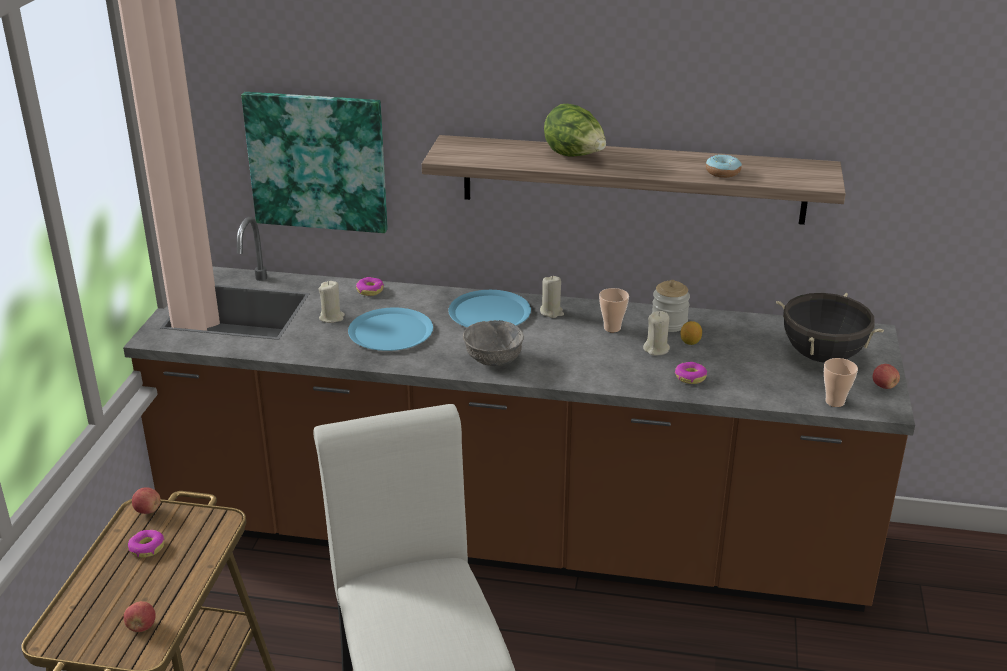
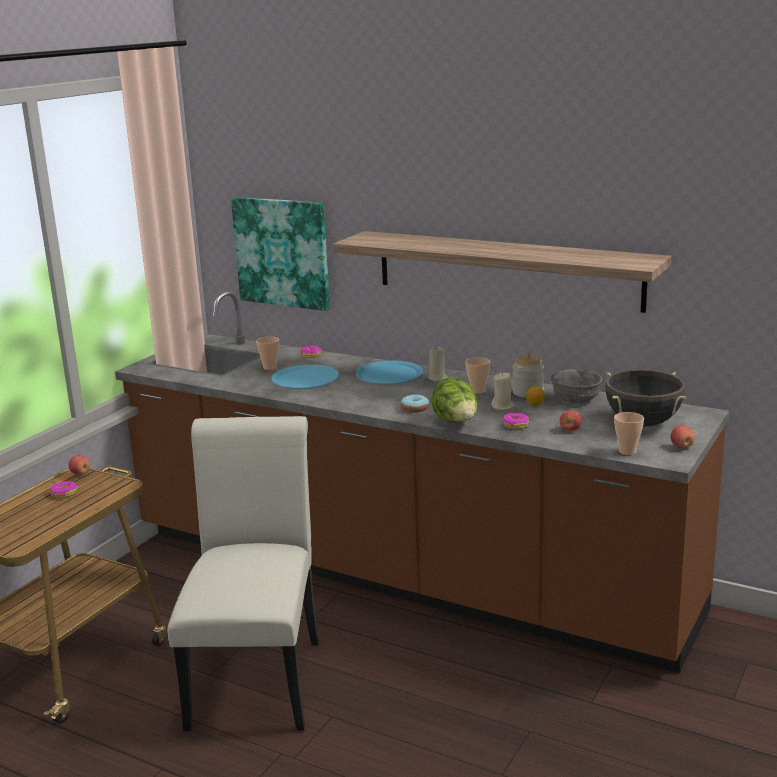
camera: 20 degrees right, 10 degrees down
(141, 627) = (26, 534): apple -> apple (570, 430)
(332, 317) = (270, 367): beige candle -> cup
(493, 359) = (367, 400): grey bowl -> grey bowl (575, 399)
(575, 156) = (452, 244): lettuce -> lettuce (456, 423)
(722, 172) = (560, 257): donut -> donut (415, 409)

